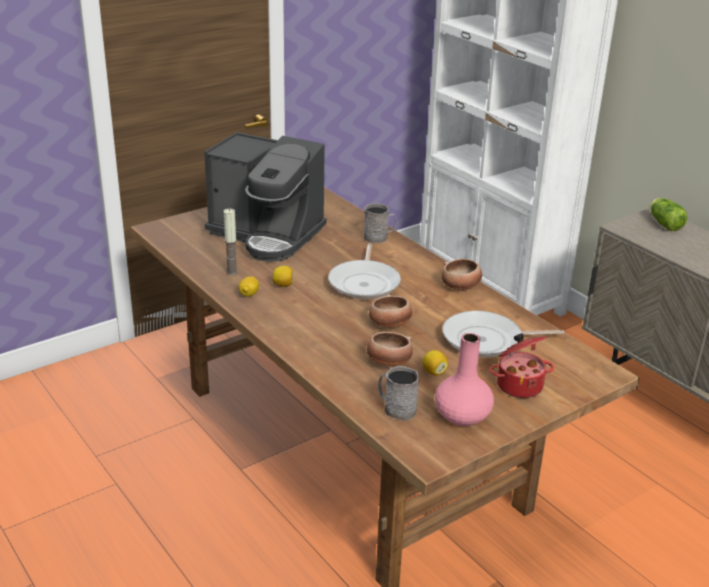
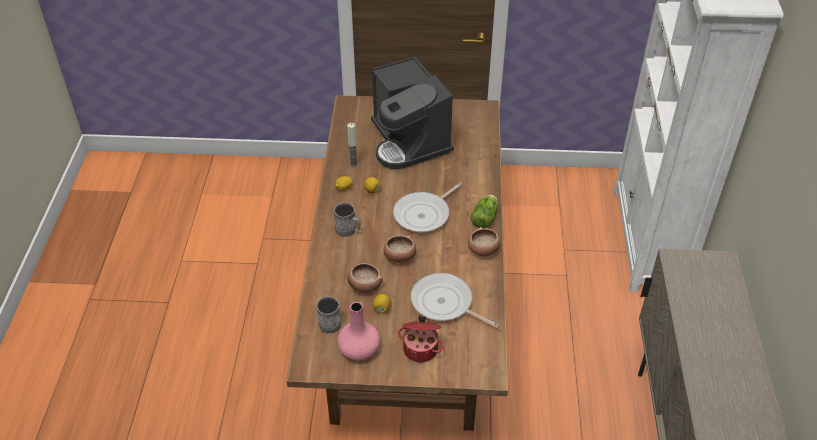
camera: 40 degrees right, 15 degrees up
(379, 237) = (480, 178): grey mug -> grey mug (348, 230)
(663, 223) = (718, 272): lettuce -> lettuce (485, 217)

